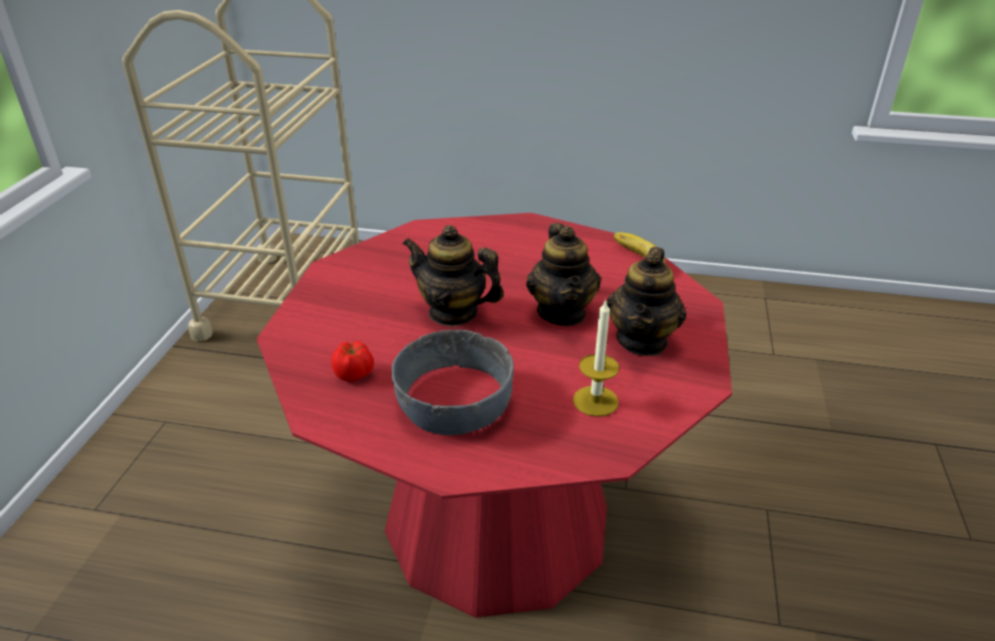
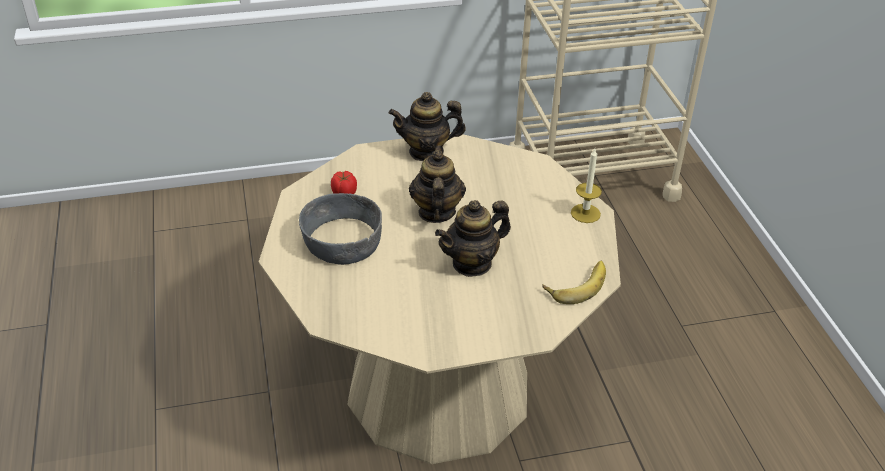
camera: 65 degrees right, 5 degrees up
(497, 519) = (438, 388): red dining table -> beige dining table
(595, 401) = (376, 303): candle -> candle (585, 213)
(642, 340) = (463, 312): teapot -> teapot (426, 152)

